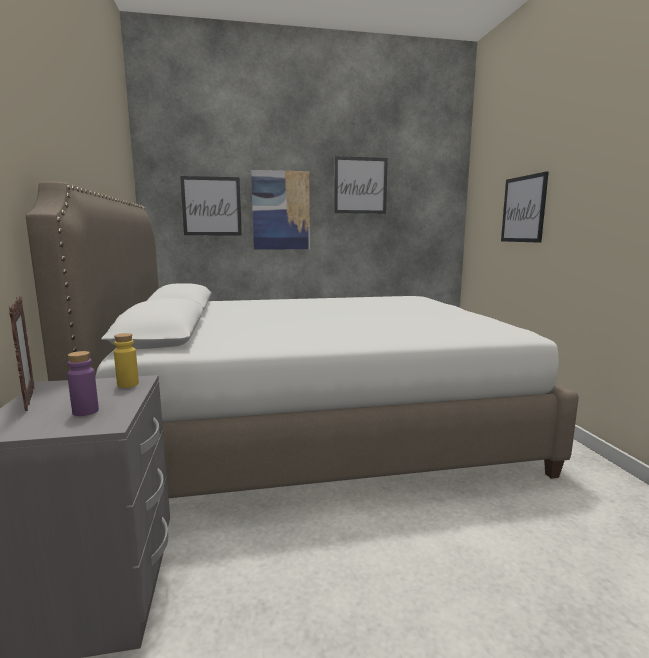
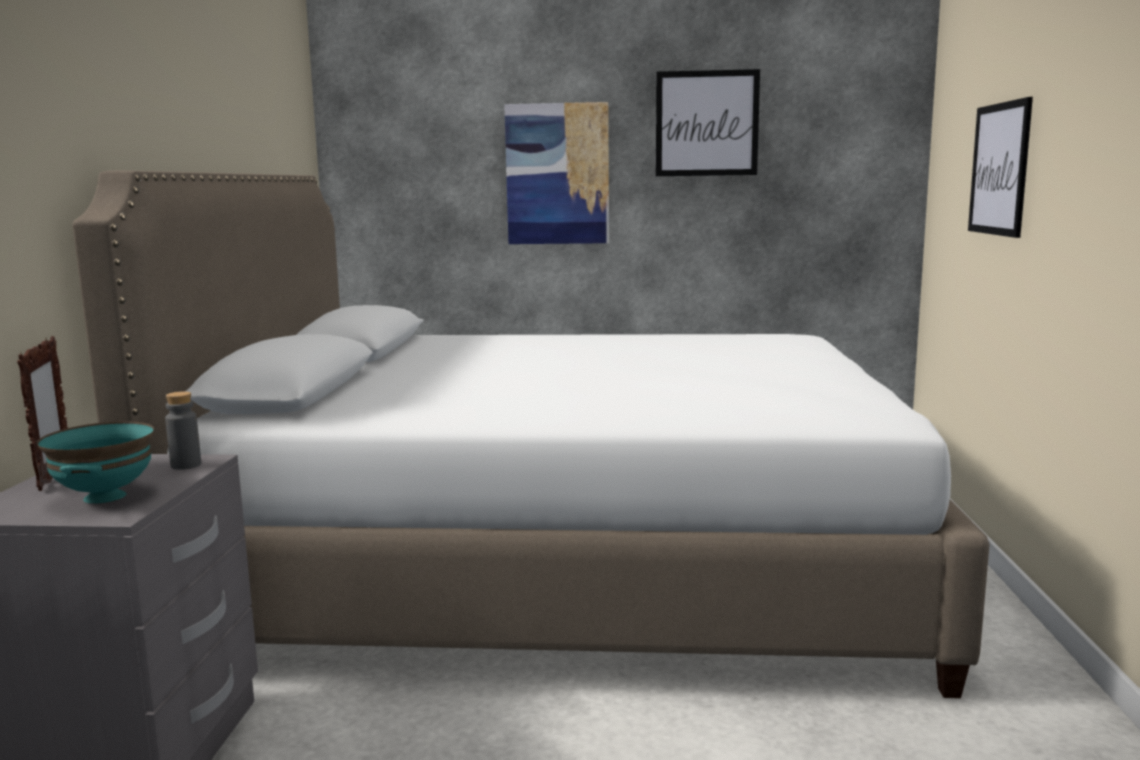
camera: 15 degrees right, 0 degrees up
(85, 411) = (106, 497): purple bottle -> turquoise bowl
(128, 384) = (186, 465): yellow bottle -> grey bottle
(211, 206) = (438, 170): picture -> none

